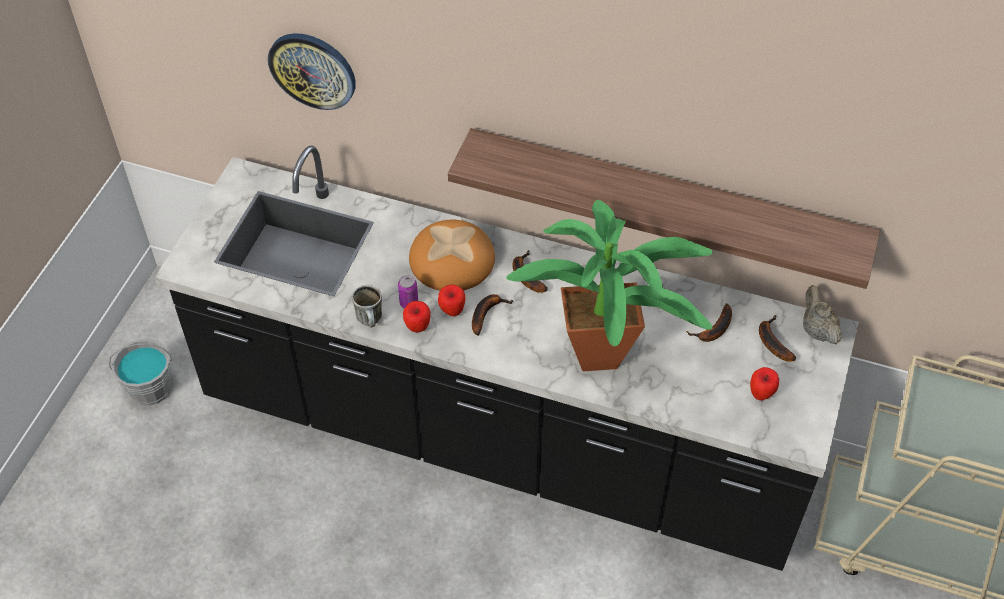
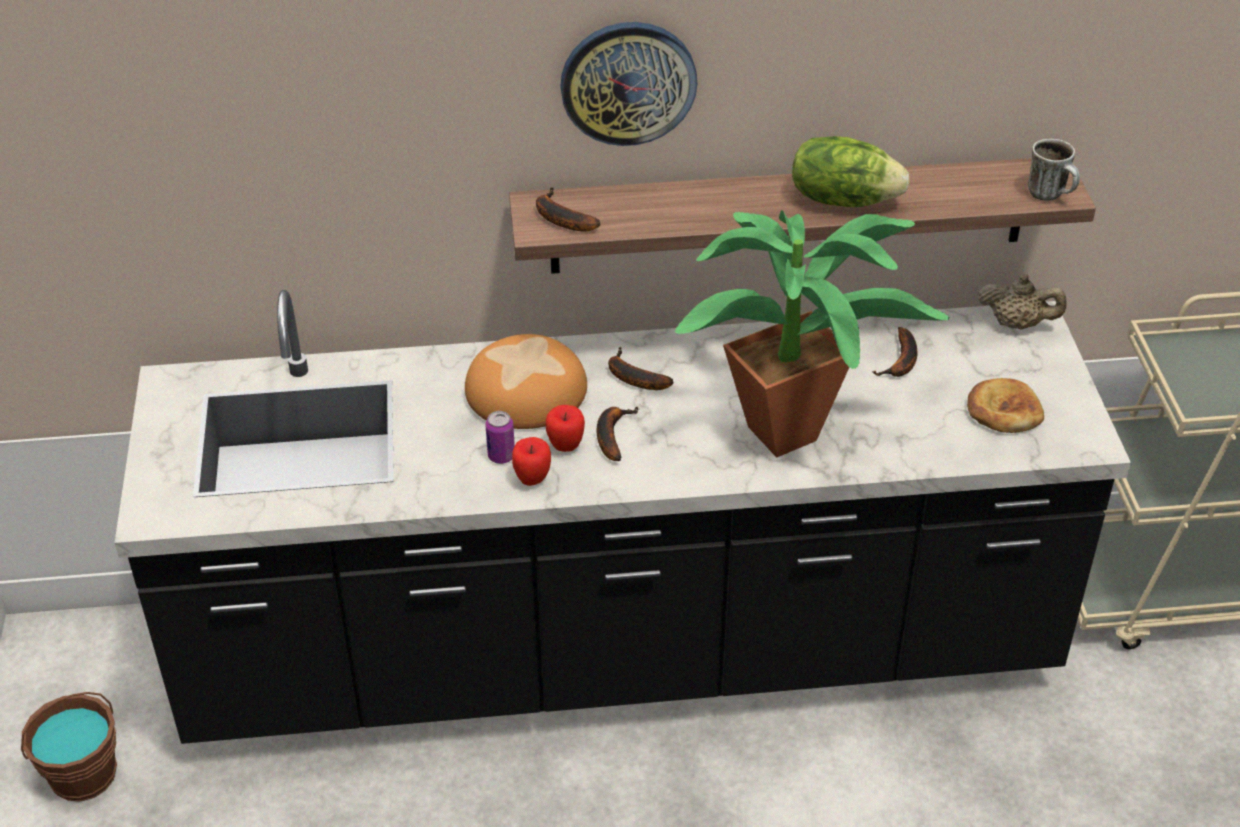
camera: 25 degrees left, 10 degrees down
(151, 388) = (83, 774): grey bucket -> brown bucket
(313, 70) = (264, 176): wall clock -> wall clock (628, 82)
(371, 321) = (464, 493): mug -> mug (1051, 195)
(689, 210) = (843, 199): none -> lettuce
(761, 395) = (1003, 410): apple -> bread
(771, 341) = (975, 352): banana -> banana (559, 218)
(817, 330) = (1017, 324): beige teapot -> beige teapot turned 150 degrees clockwise

